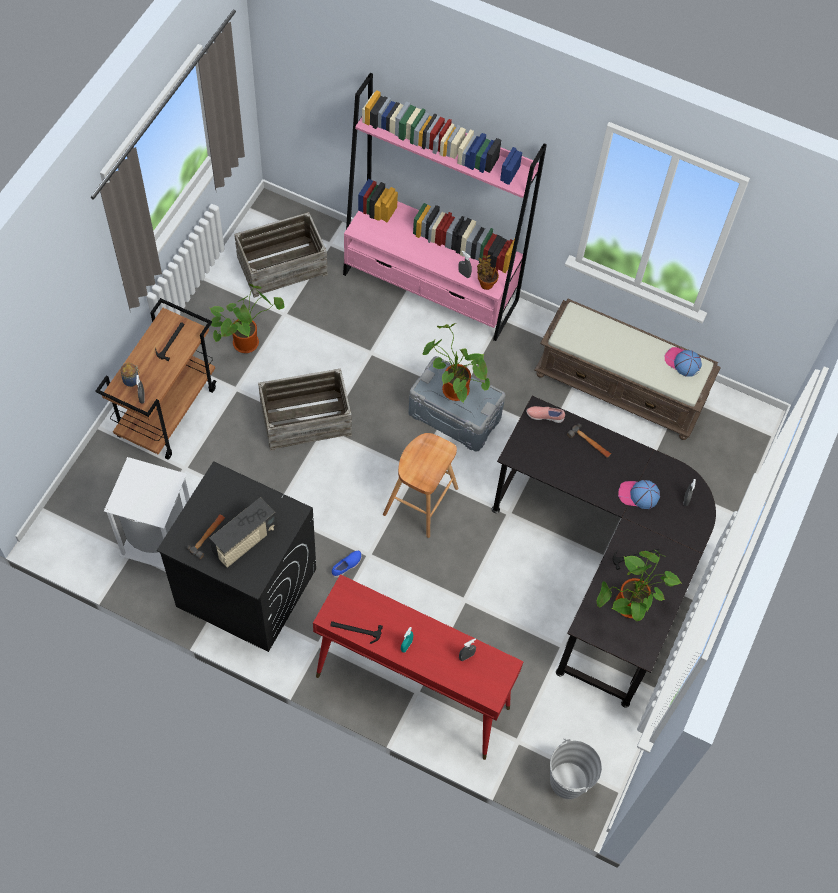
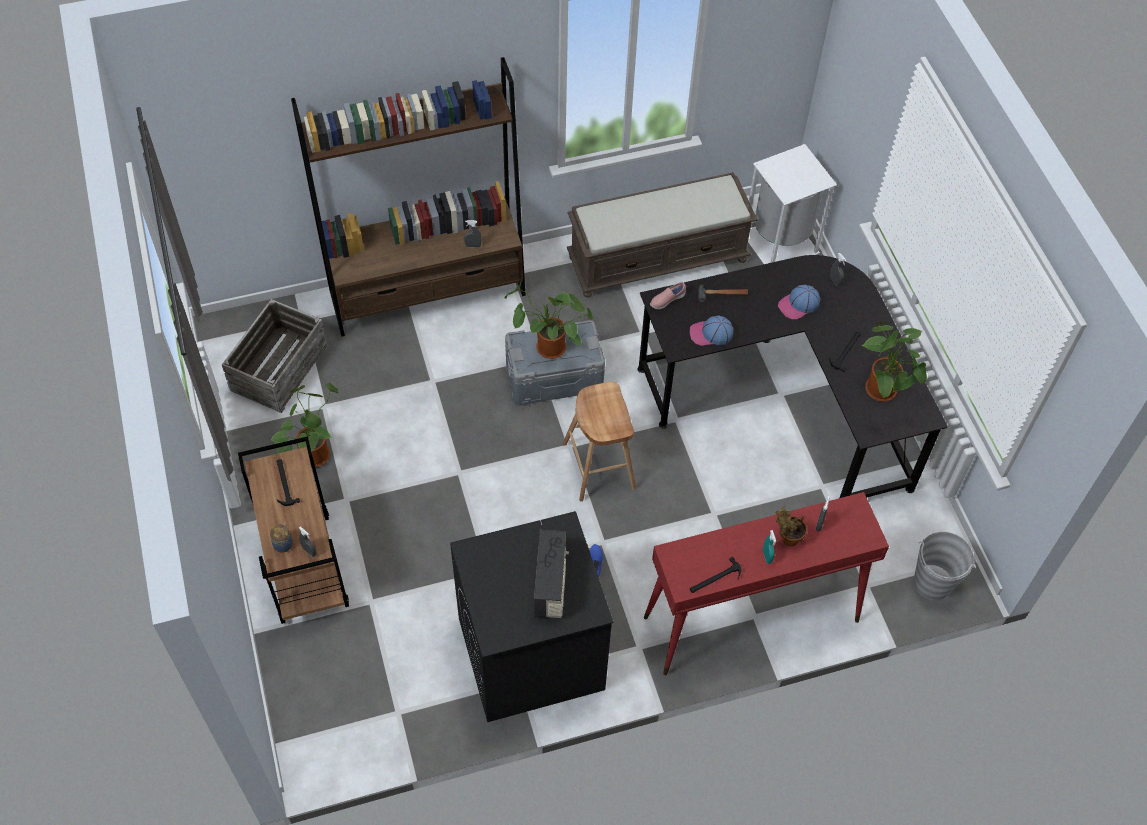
camera: 40 degrees left, 5 degrees down
(158, 536) = (408, 678): white trash can -> white trash can (778, 242)
(208, 536) = (515, 607): hammer -> none
(306, 418) = (434, 476): crate -> none
(431, 288) = (428, 292): pink bookcase -> brown bookcase
(485, 283) = (498, 240): potted plant -> potted plant (788, 538)
(682, 362) = (708, 191): cap -> cap (711, 334)

